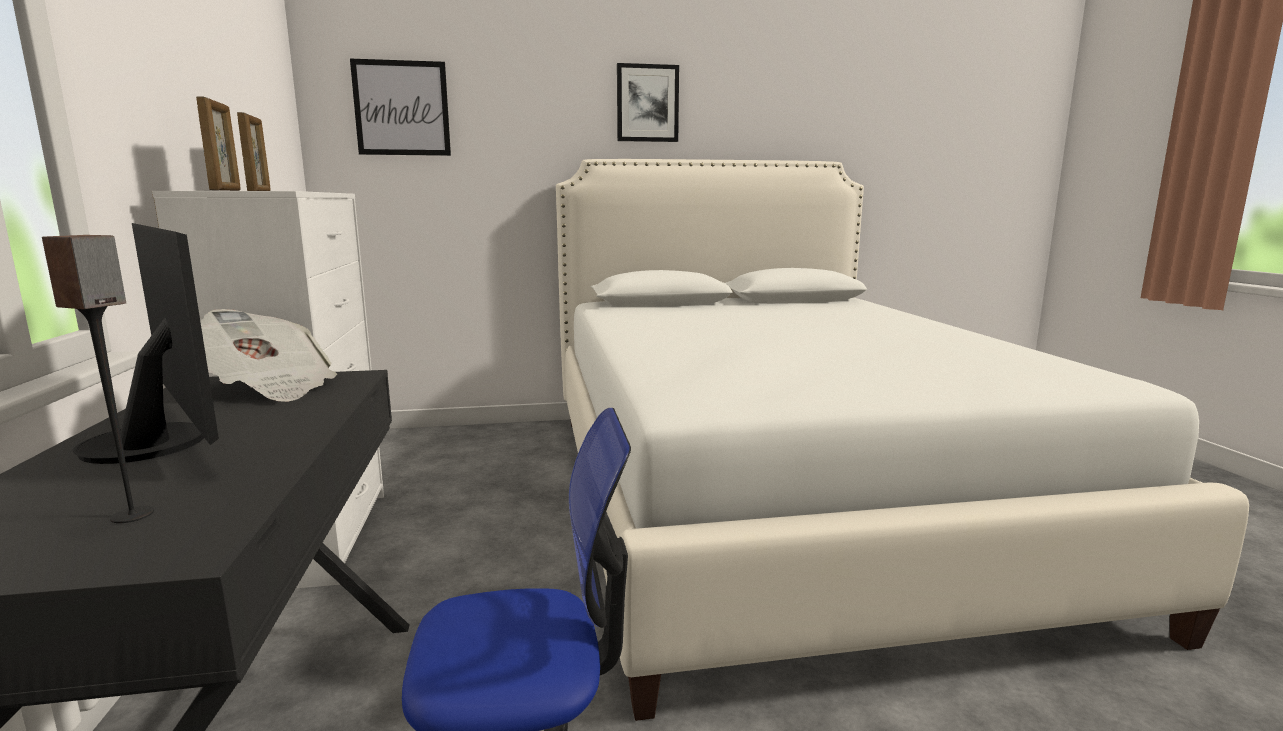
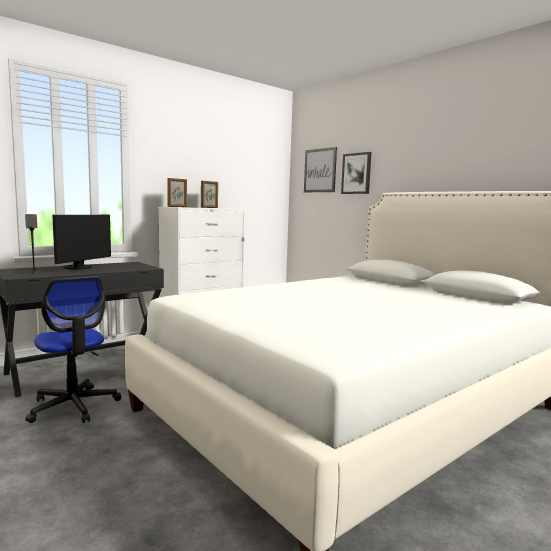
camera: 60 degrees right, 5 degrees down
(267, 388) = (131, 266): newspaper -> none
(647, 103) = (427, 157): picture -> picture (356, 173)

